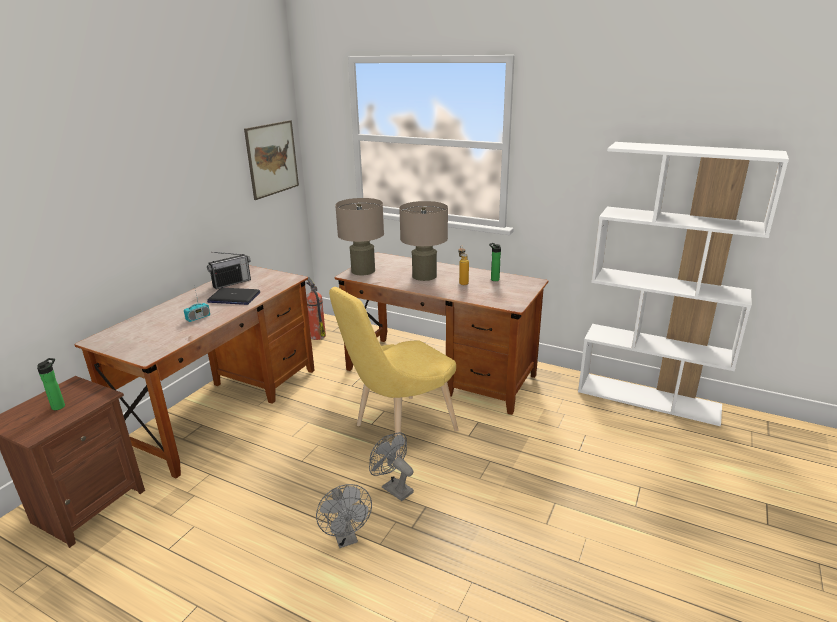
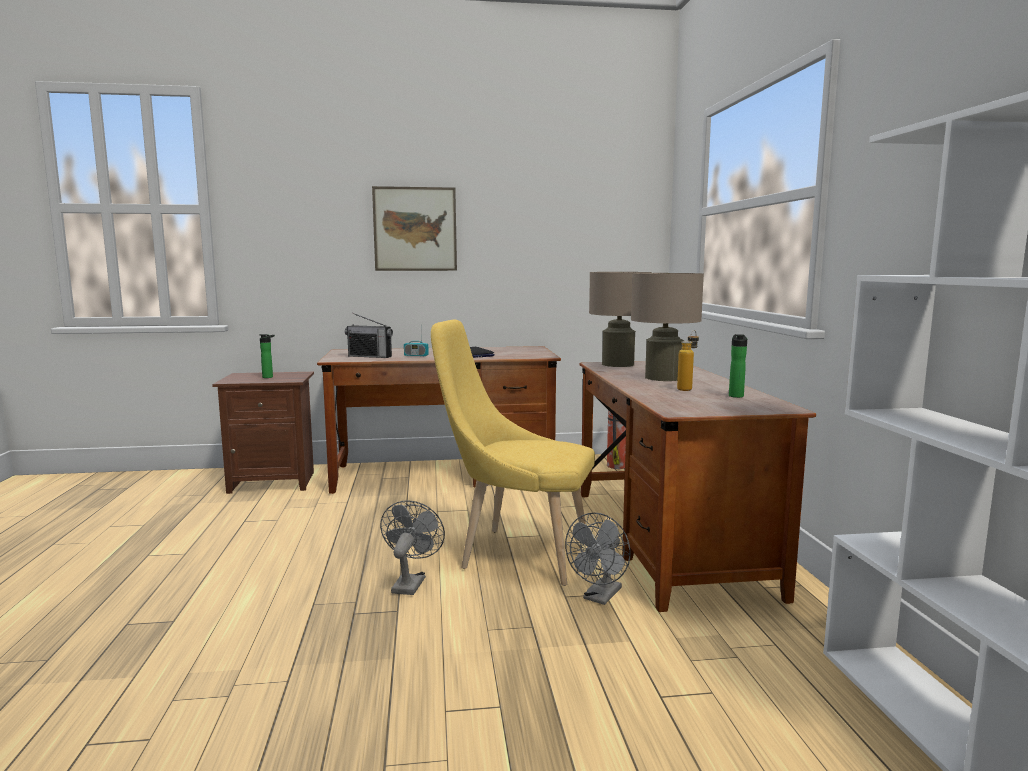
camera: 55 degrees right, 15 degrees down
(231, 283) = (497, 350): radio -> radio (370, 356)
(272, 159) = (616, 240): picture -> picture (415, 229)
(346, 538) = (309, 584): grey fan -> grey fan (600, 597)

